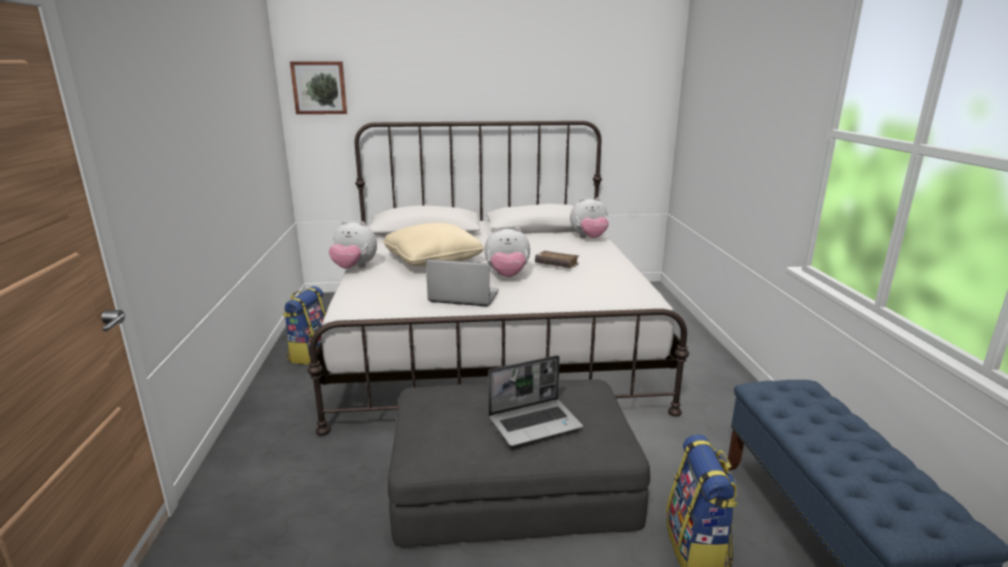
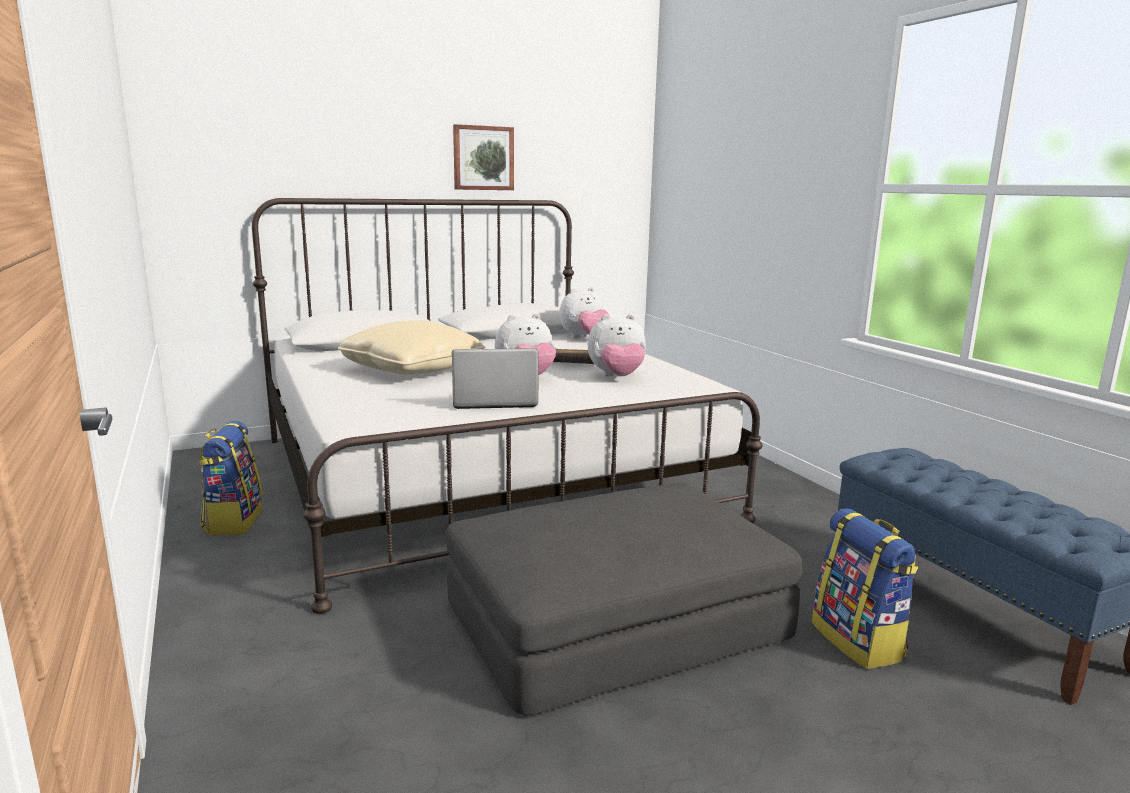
camera: 20 degrees left, 5 degrees down
(319, 87) = (196, 148): picture -> picture (483, 158)
(354, 268) = (309, 384): plush toy -> plush toy (617, 377)
(535, 423) = (657, 528): laptop -> none

